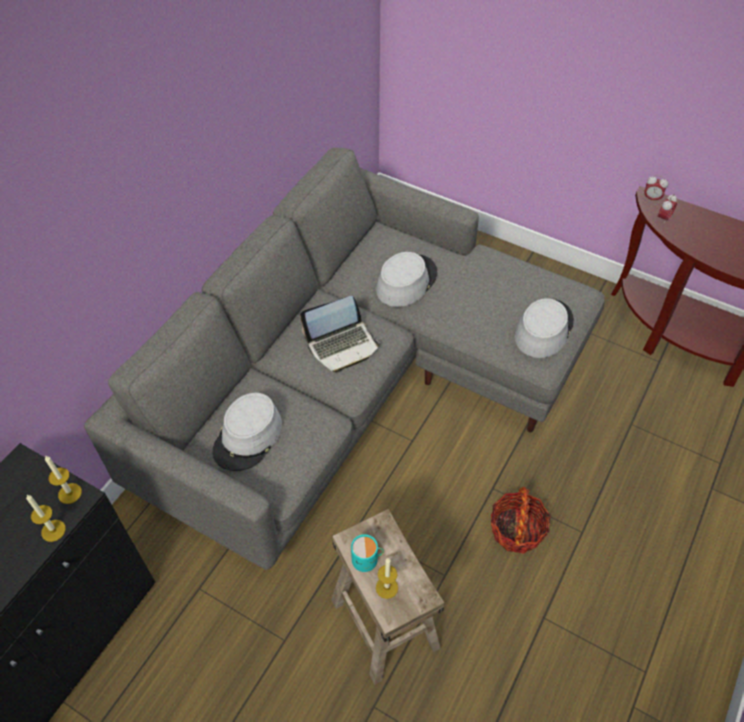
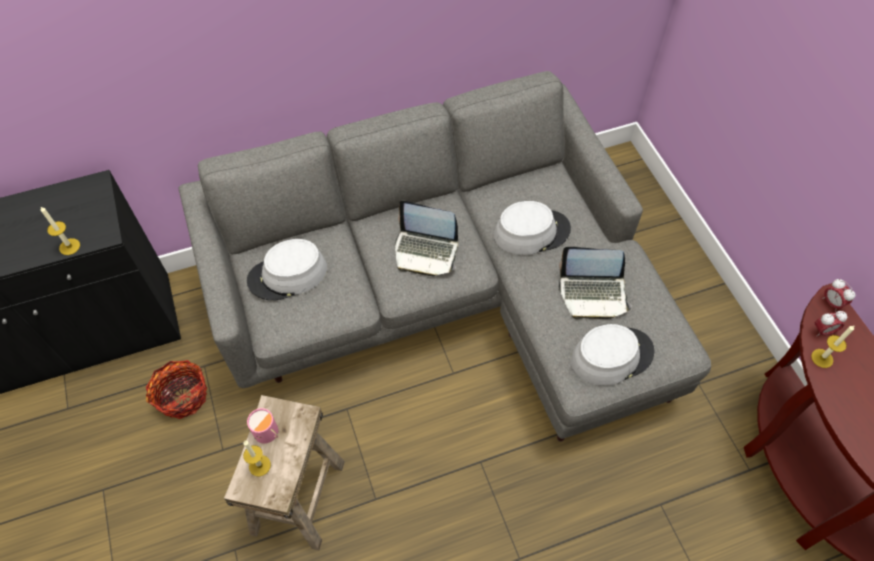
camera: 40 degrees right, 5 degrees up
(70, 493) = (102, 228): candle -> candle (822, 358)
(367, 559) = (267, 433): turquoise mug -> pink mug
(490, 296) = (593, 294): none -> laptop
(516, 530) = (466, 511): basket -> basket (183, 396)

